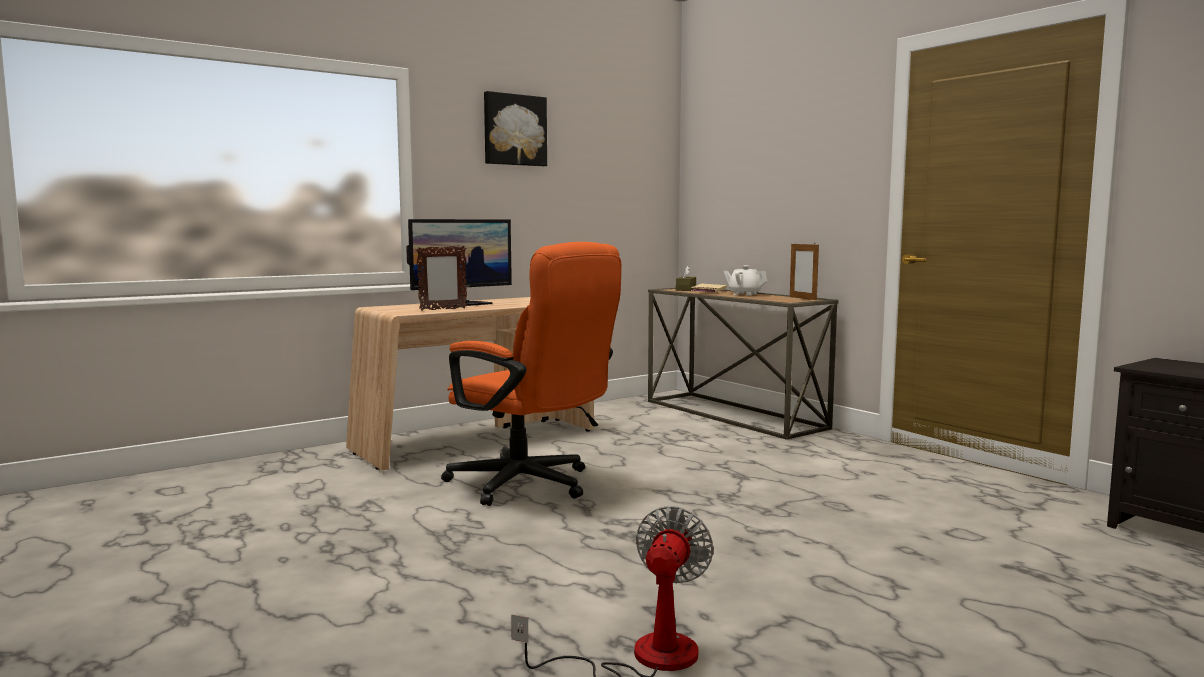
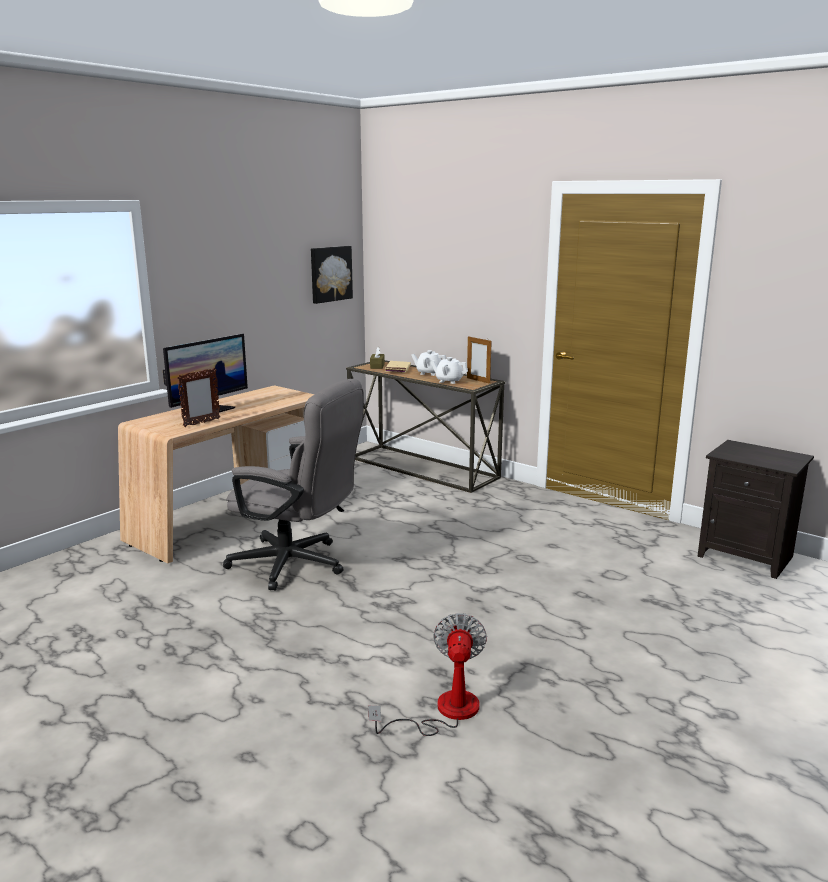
camera: 15 degrees left, 10 degrees up
(514, 130) = (231, 243): picture -> picture (330, 274)
(531, 486) = (297, 565): orange office chair -> grey office chair
(764, 297) = (449, 381): none -> white teapot

